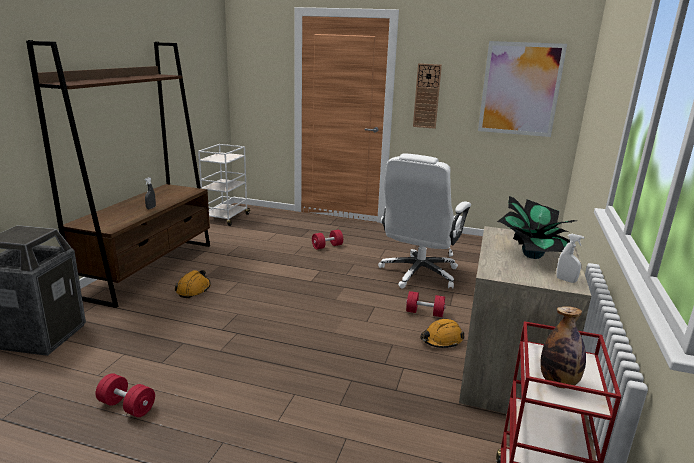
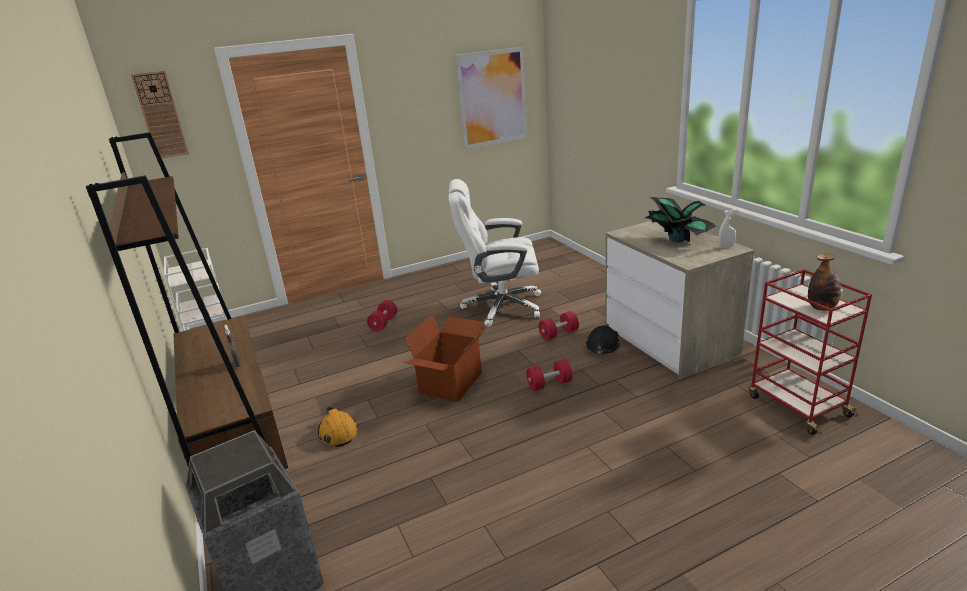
camera: 40 degrees left, 5 degrees up
(127, 406) = (492, 552): red dumbbell -> red dumbbell (549, 384)
(296, 301) = (452, 383): none -> cardboard box
(418, 274) = (501, 307): white office chair -> white office chair turned 105 degrees clockwise
(427, 96) = (406, 125): wall clock -> wall clock (161, 115)
(441, 340) = (602, 346): orange hard hat -> black hard hat

